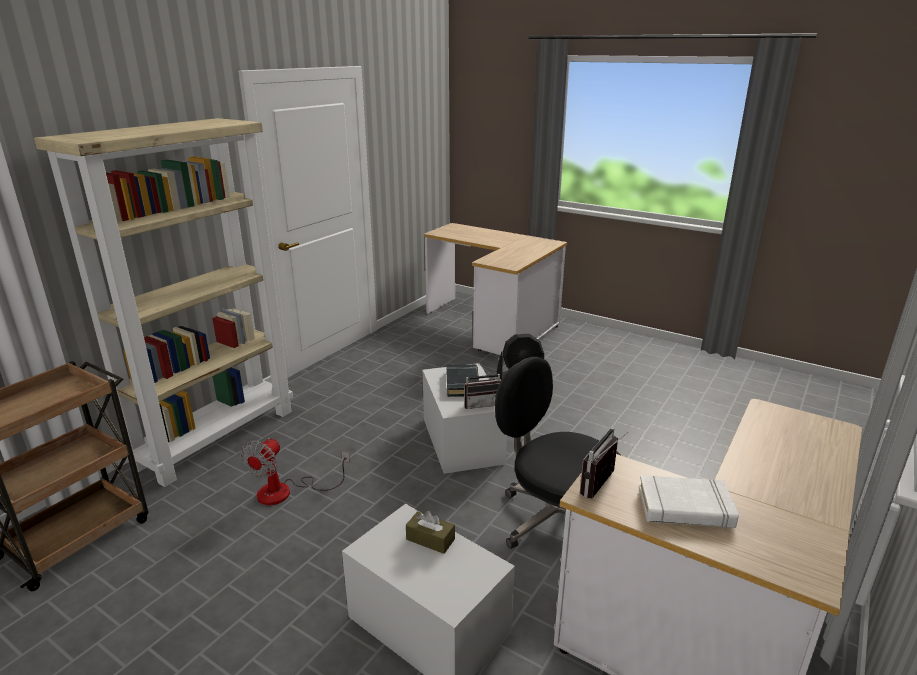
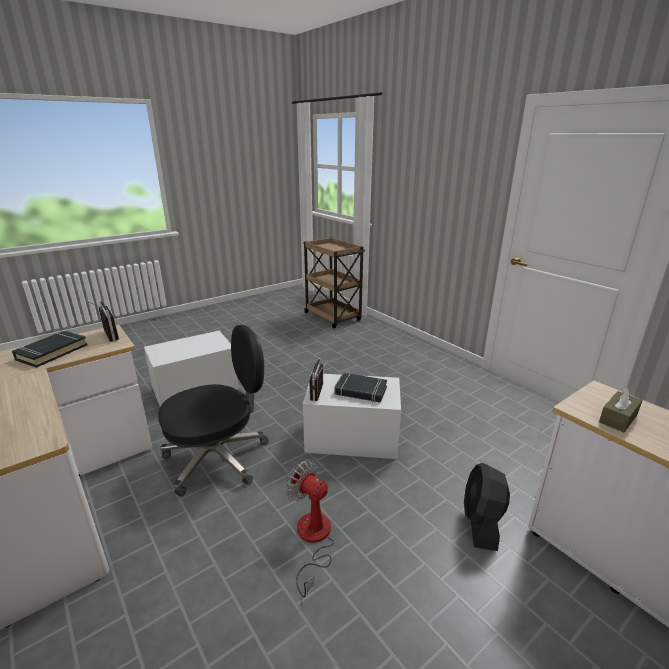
camera: 110 degrees right, 0 degrees up
(217, 437) = (404, 343): beige bookcase -> none
(286, 492) = (333, 360): fan -> fan (313, 539)
(430, 539) = (199, 349): brown tissue box -> brown tissue box (618, 418)
(685, 508) = (52, 352): white book -> black book

